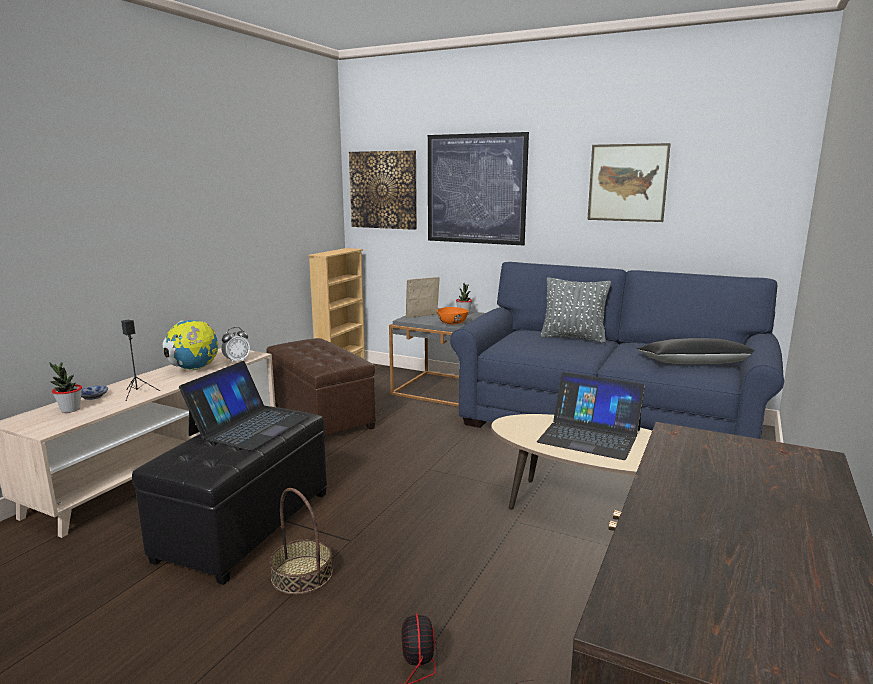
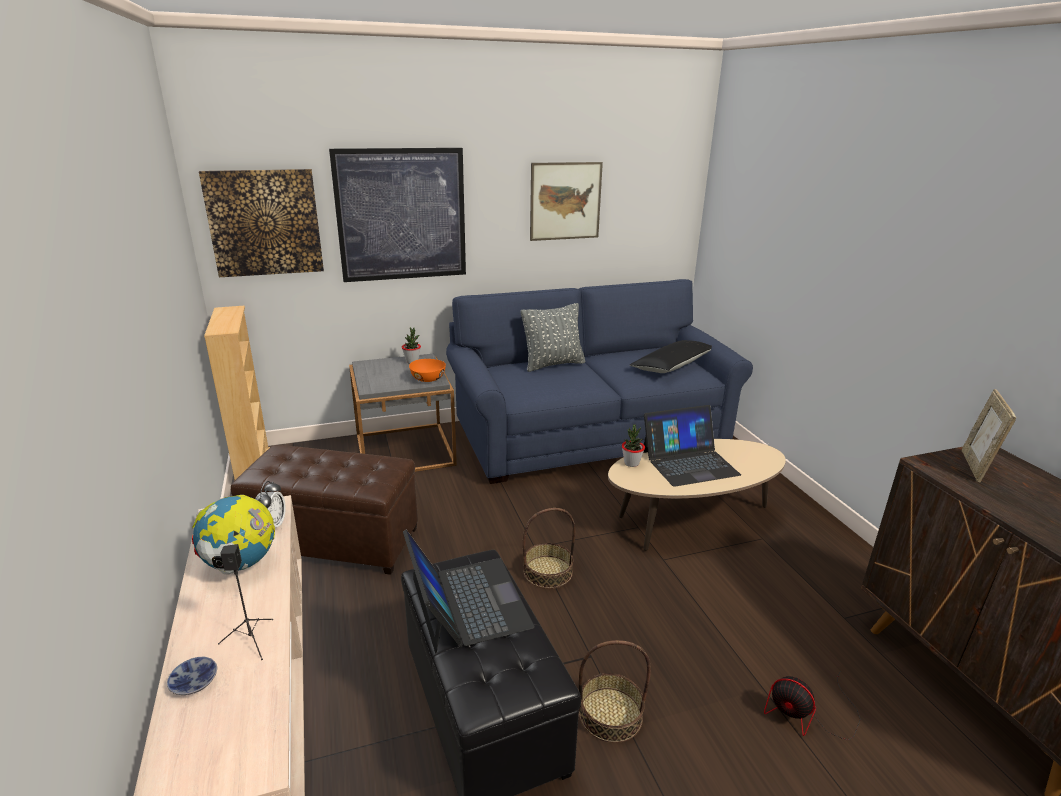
camera: 45 degrees left, 10 degrees up
(70, 410) = (211, 721): potted plant -> potted plant (631, 463)
(411, 485) = (548, 571): none -> basket
(422, 316) = (378, 378): picture frame -> picture frame (975, 466)

